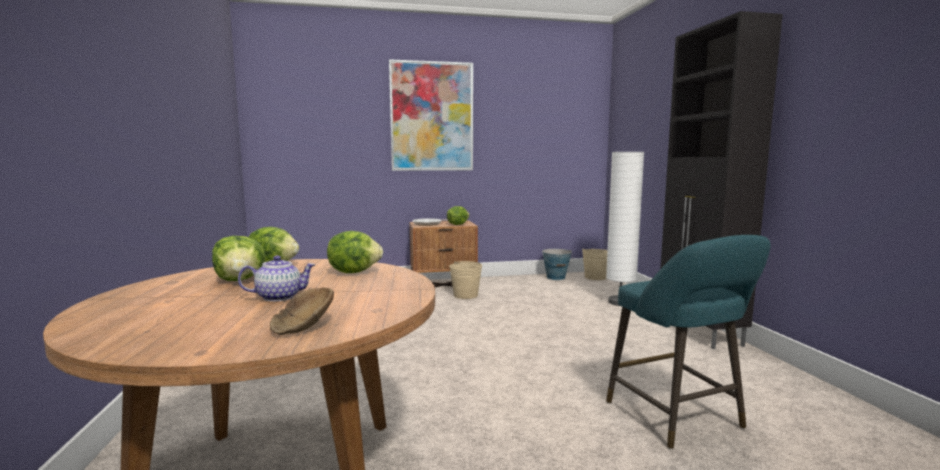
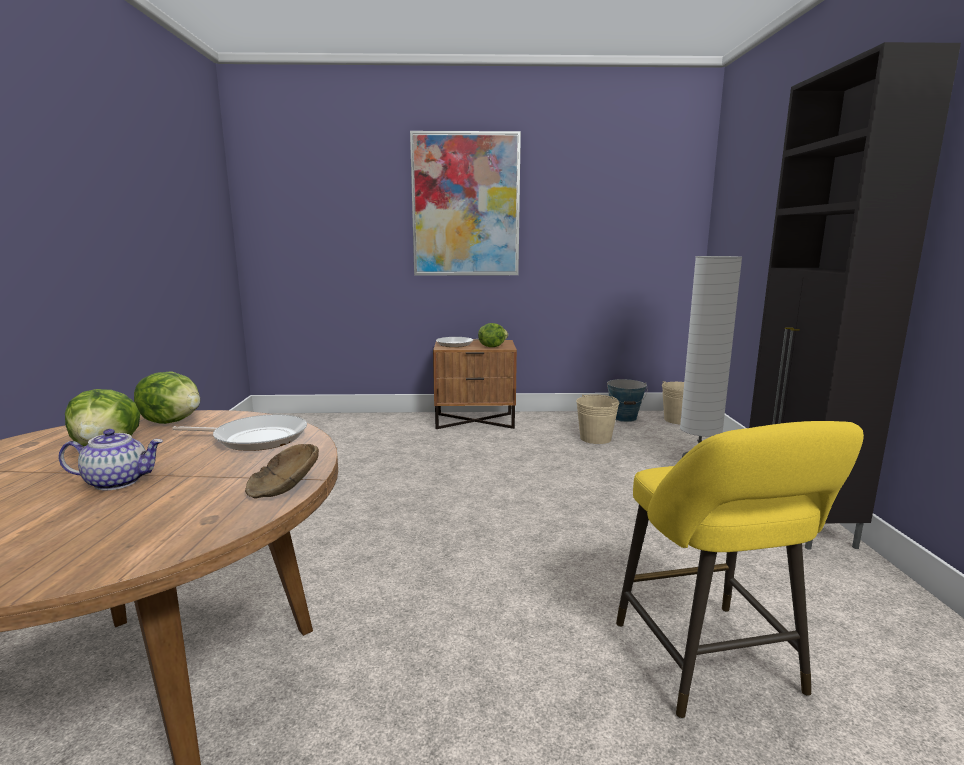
camera: 10 degrees right, 5 degrees up
(301, 327) = (79, 548): brown bowl -> brown bowl (282, 488)
(354, 272) = (256, 438): lettuce -> frying pan
(465, 295) = (496, 438): beige bucket -> beige bucket (595, 438)
(678, 418) = (711, 665): turquoise stool -> yellow stool

